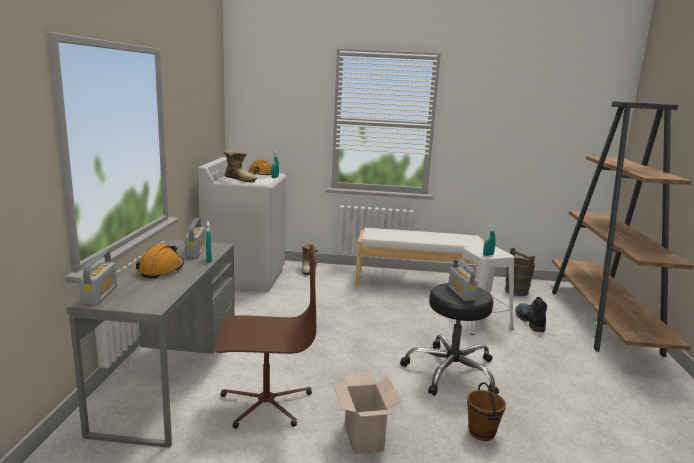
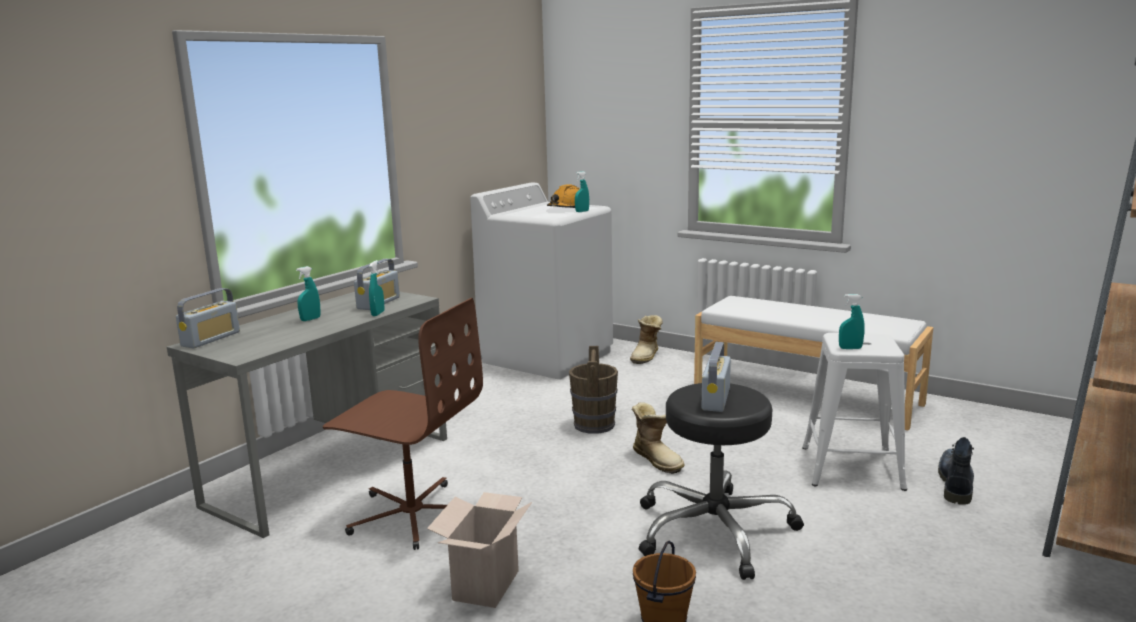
camera: 30 degrees right, 0 degrees up
(161, 269) = (310, 319): orange hard hat -> turquoise spray bottle
(240, 179) = (527, 213): boot -> boot (658, 459)
(516, 291) = (987, 431): brown bucket -> brown bucket (594, 425)

